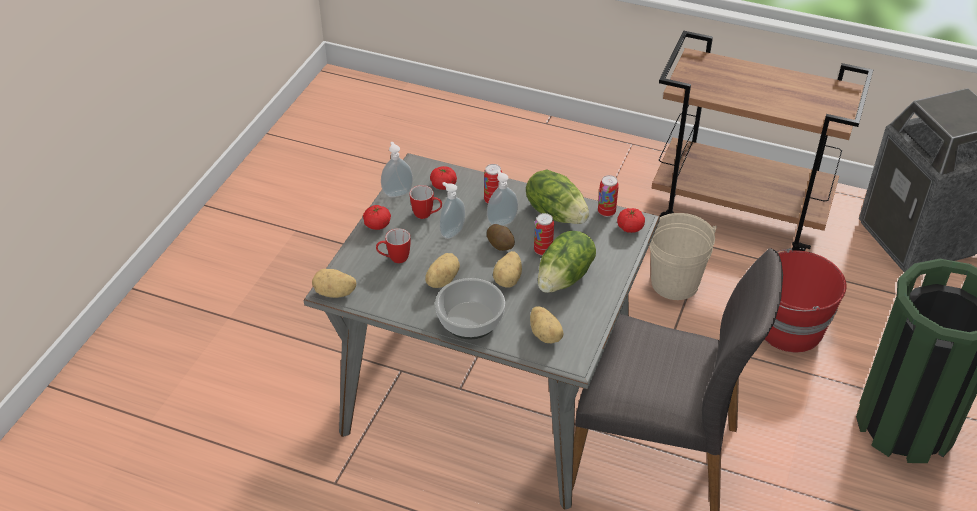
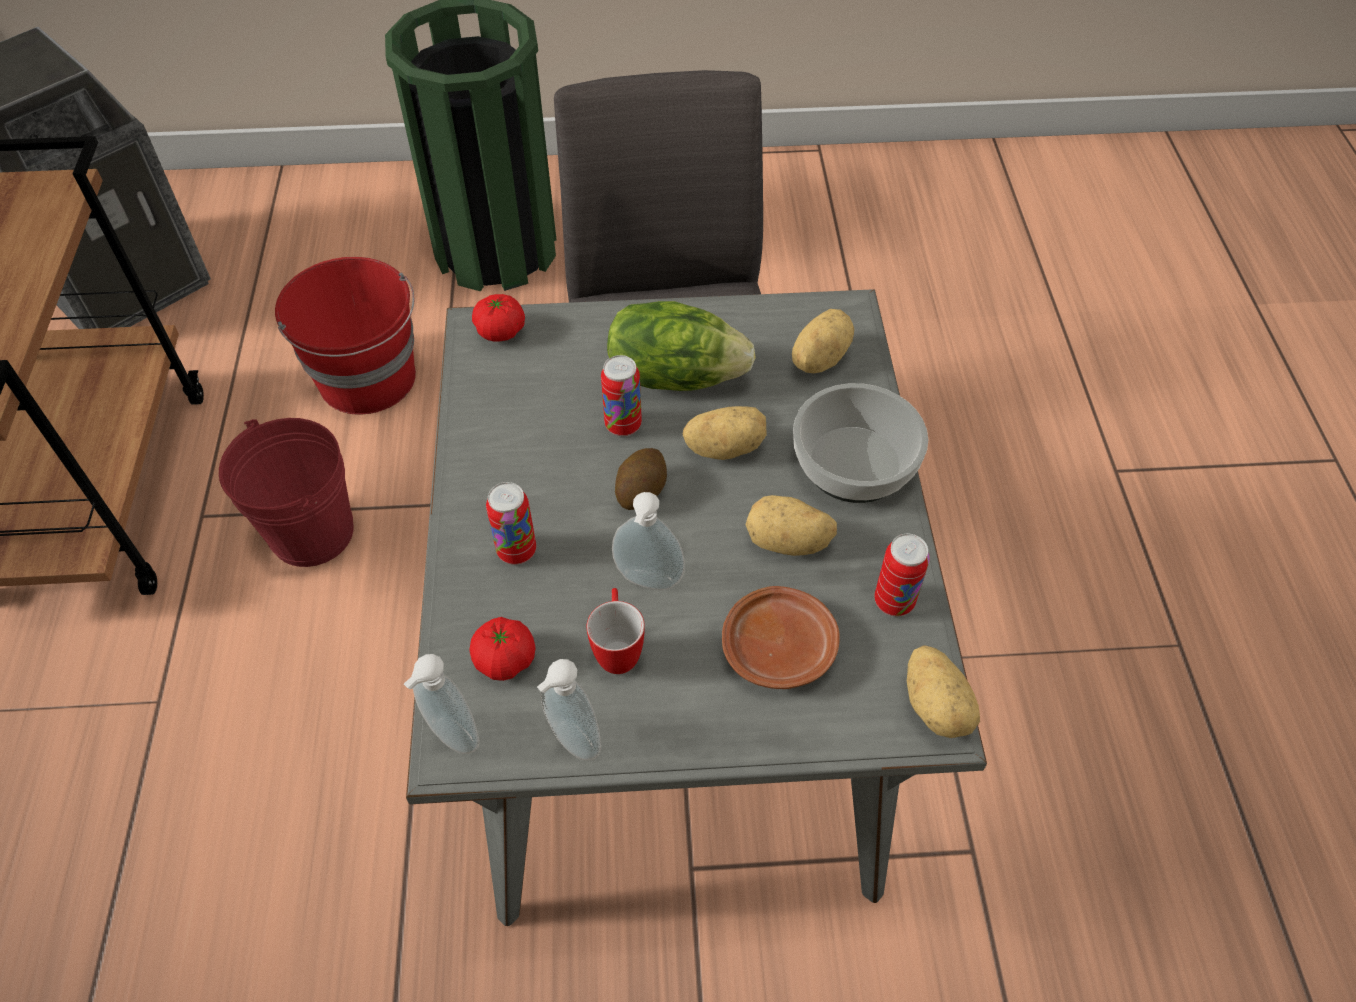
camera: 115 degrees left, 10 degrees up
(377, 225) = (697, 729): tomato -> none
(394, 259) = (779, 647): mug -> brown plate
(501, 221) = (574, 513): soap dispenser -> soap dispenser (450, 737)
(556, 213) = (508, 439): lettuce -> none
(606, 212) = (472, 372): can -> can (894, 601)
(675, 283) = (312, 532): beige bucket -> red bucket

